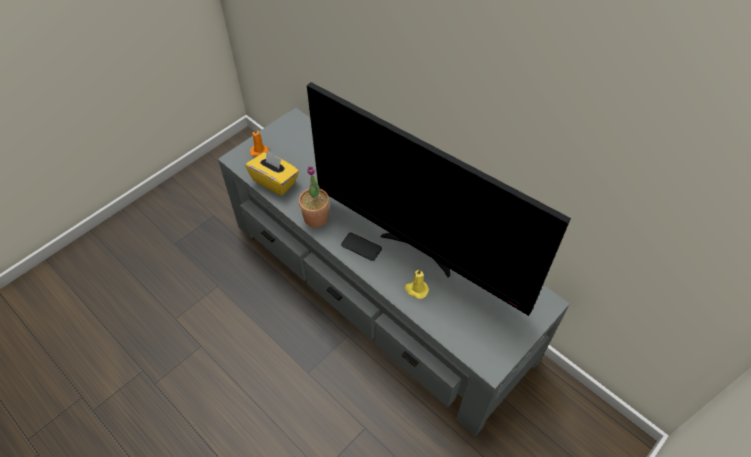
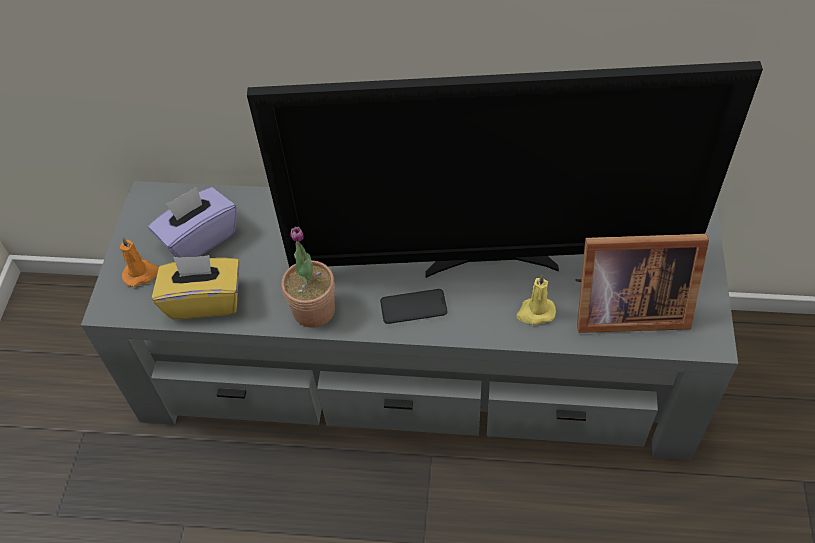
camera: 35 degrees left, 0 degrees up
(298, 151) = (199, 238): none -> purple tissue box
(463, 319) = (624, 308): none -> picture frame

